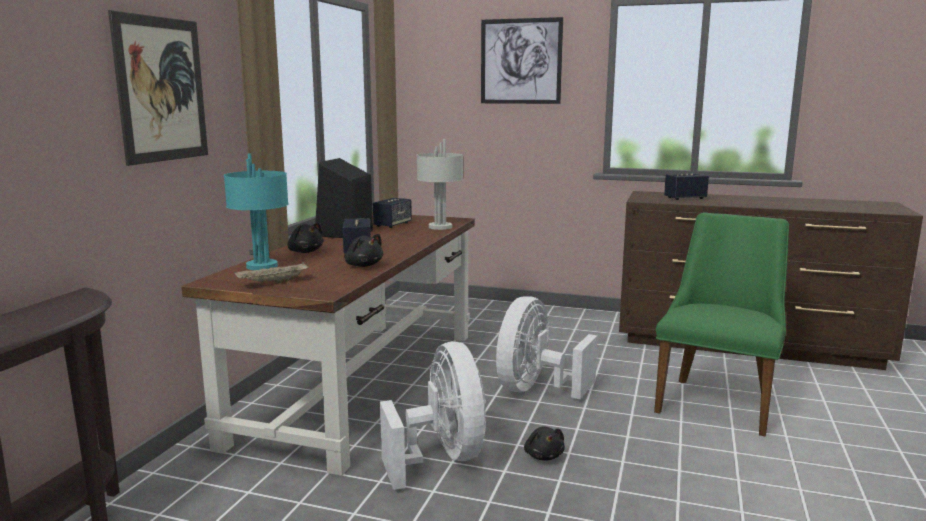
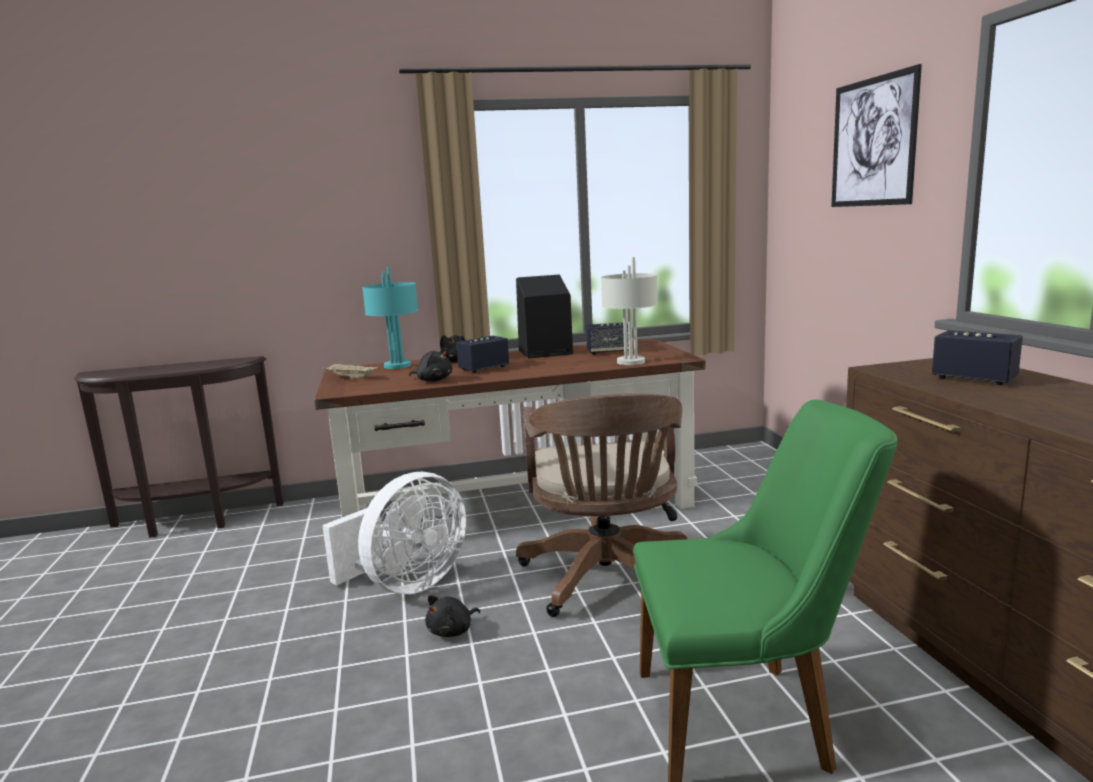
camera: 60 degrees right, 0 degrees up
(162, 89) = (347, 214): picture -> none
(363, 265) = (433, 380): black plush toy -> black plush toy turned 75 degrees counterclockwise
(535, 389) = (607, 581): white fan -> brown office chair

